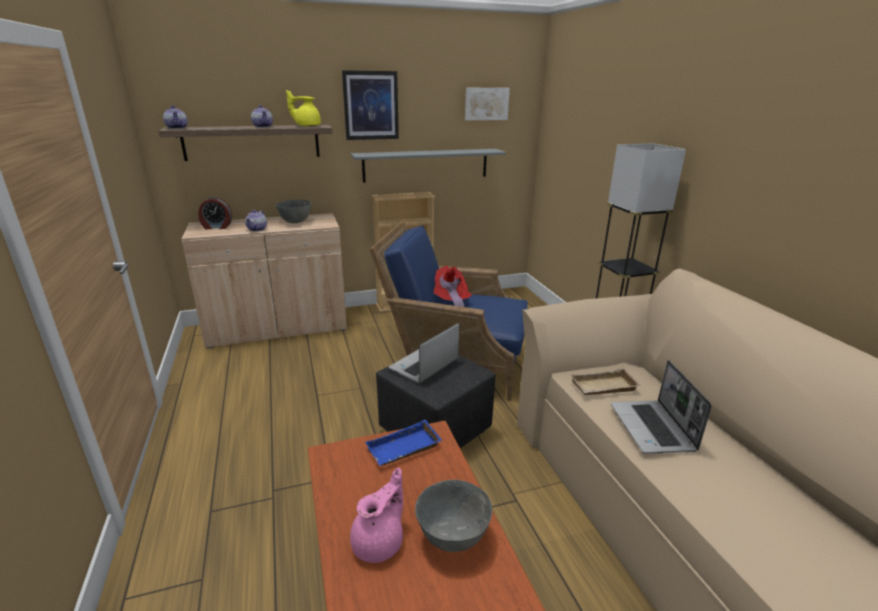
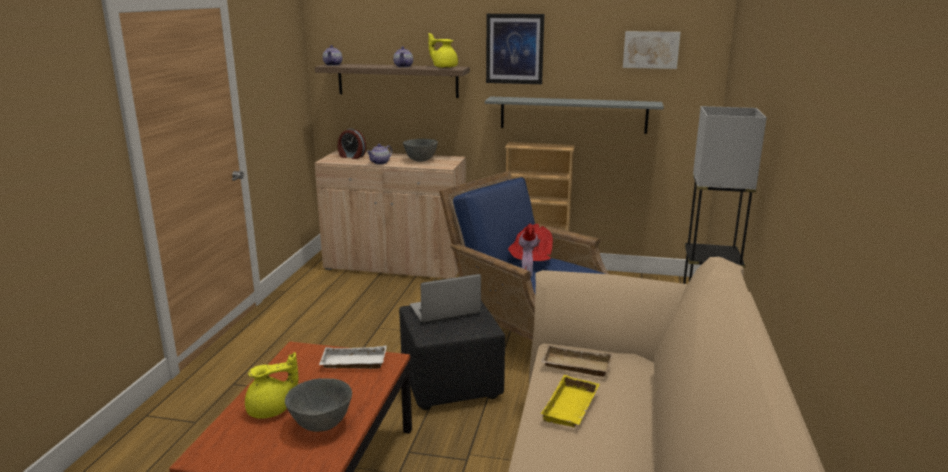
camera: 30 degrees right, 5 degrees down
(380, 542) = (271, 410): pink teapot -> yellow teapot
(403, 450) = (352, 363): blue tray -> white tray
(653, 428) = (572, 408): laptop -> yellow tray

